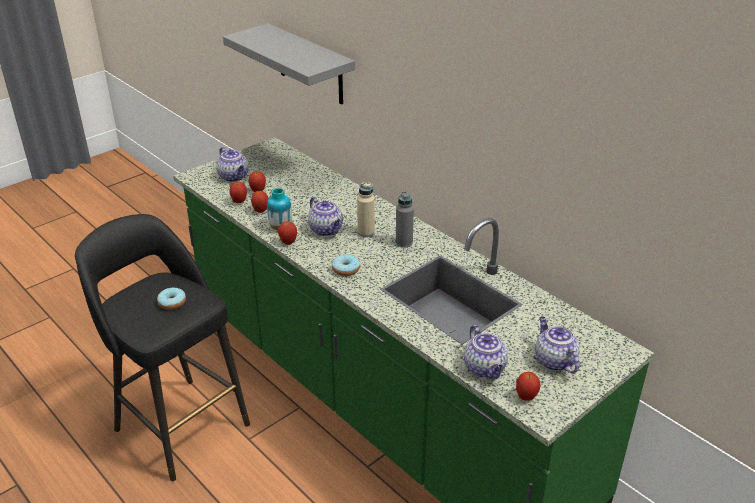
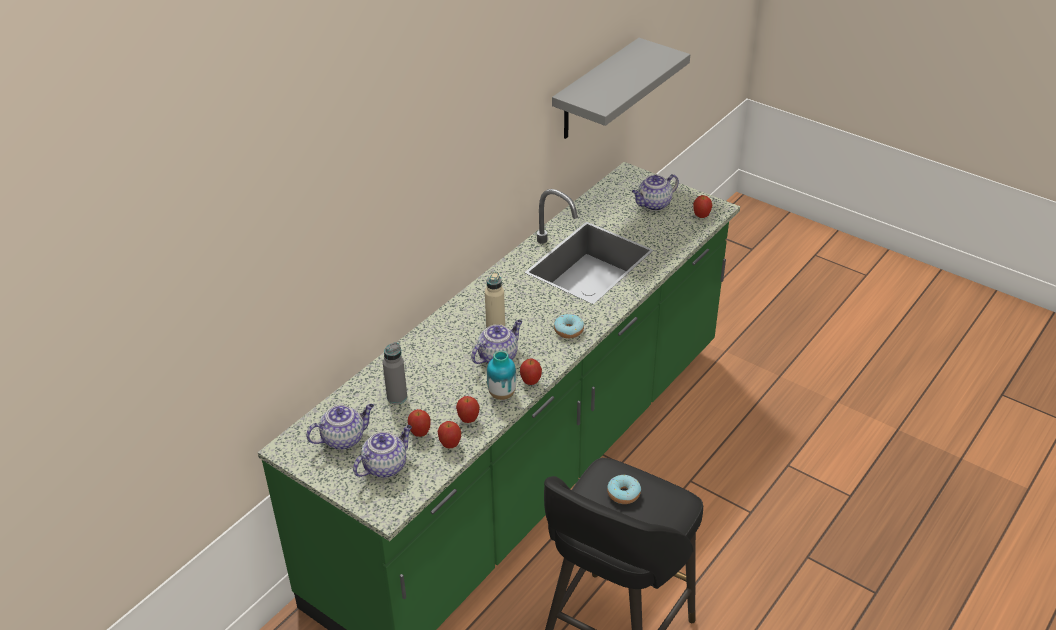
camera: 100 degrees left, 5 degrees up
(310, 65) = (294, 296): grey shelf -> grey shelf (596, 91)
(404, 242) = (508, 297): grey bottle -> grey bottle (397, 397)
(485, 368) = (678, 236): teapot -> teapot (344, 438)

